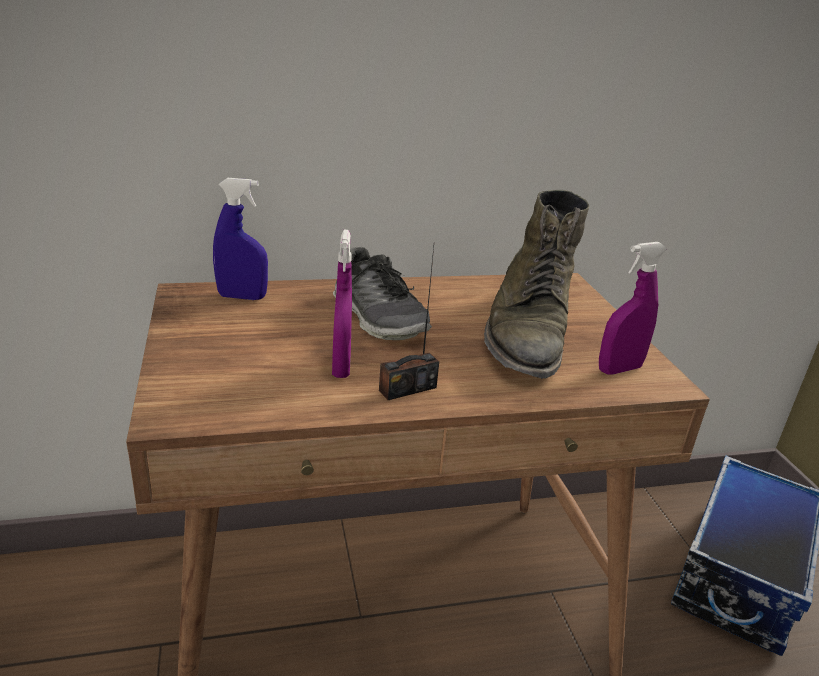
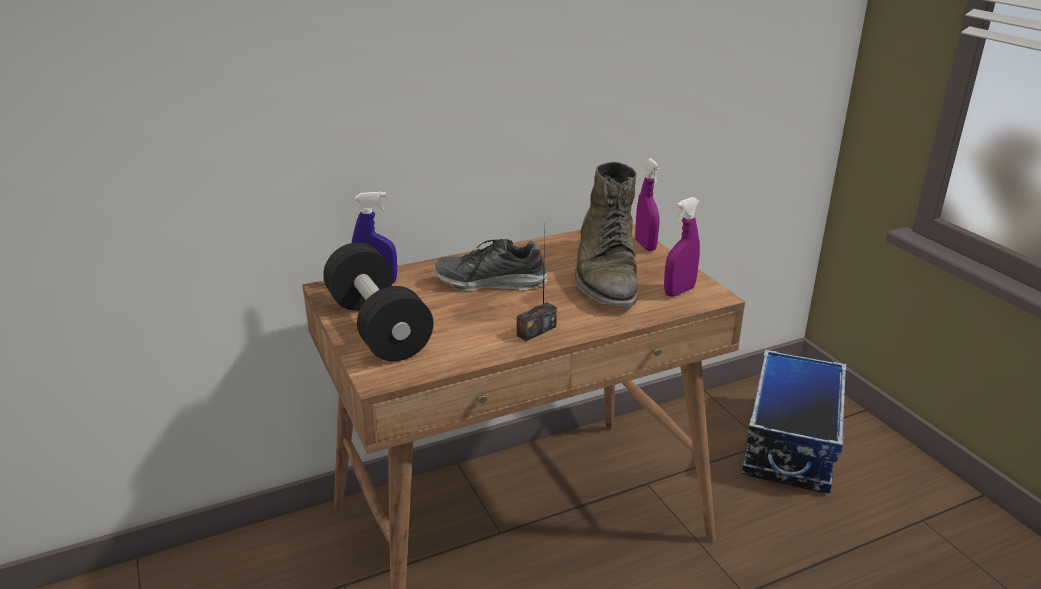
camera: 10 degrees left, 0 degrees up
(210, 348) = (378, 327): none -> black dumbbell
(341, 367) = (482, 324): purple spray bottle -> purple spray bottle (645, 245)
(379, 317) = (491, 282): shoe -> shoe turned 135 degrees clockwise

